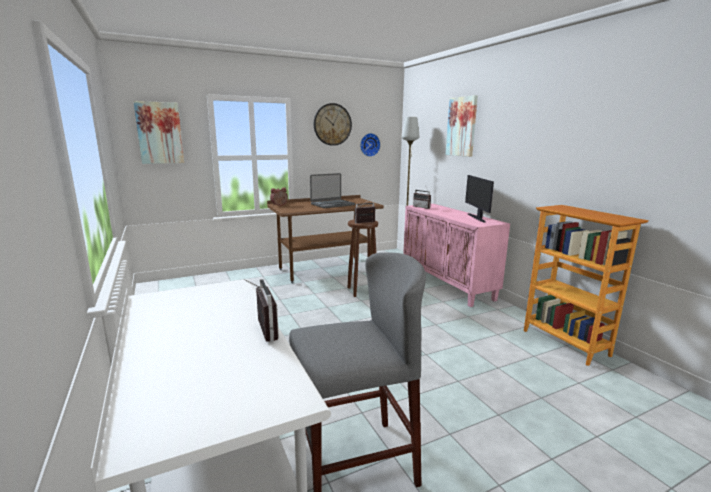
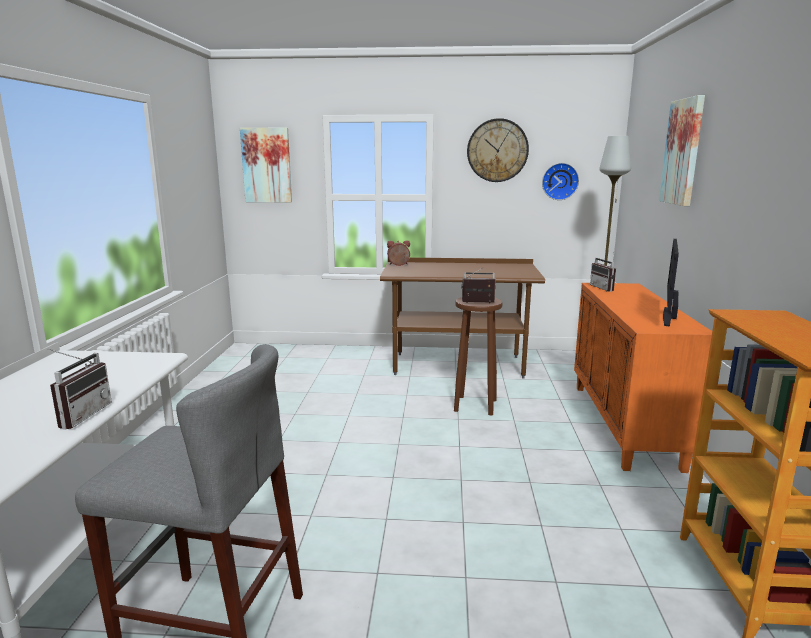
camera: 30 degrees right, 0 degrees up
(332, 204) = (470, 270): laptop -> none
(447, 284) = (625, 425): pink cabinet -> orange cabinet

